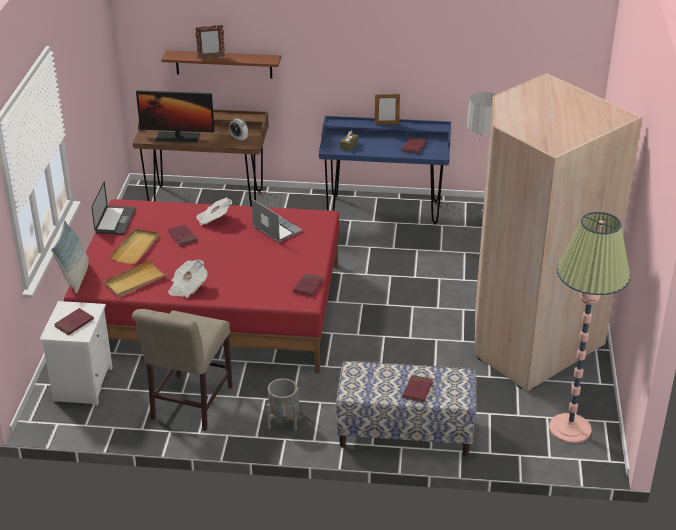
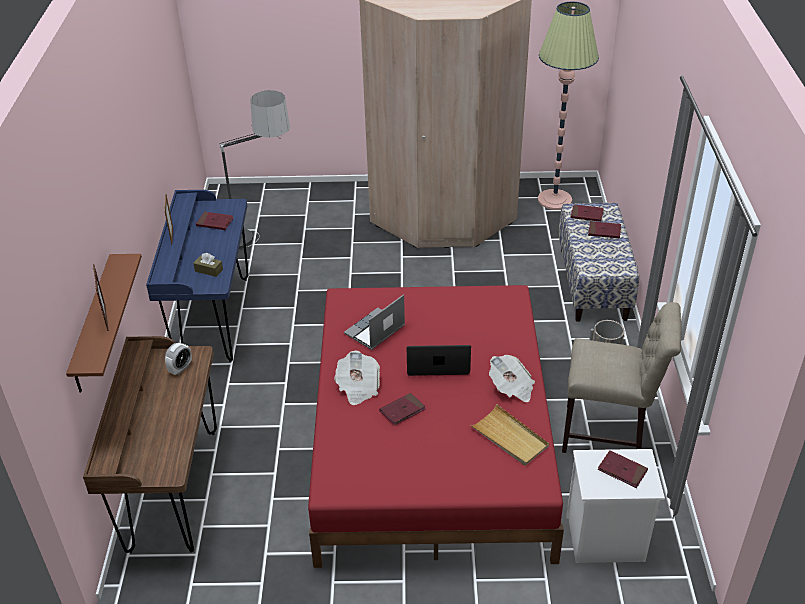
camera: 95 degrees left, 5 degrees up
(75, 277) = (517, 500): pillow -> none
(115, 221) = (372, 487): laptop -> laptop (438, 363)
(135, 248) = (436, 452): beige tray -> none
(177, 137) = (171, 434): monitor -> none
(308, 286) = (484, 295): red book -> red book (586, 214)

